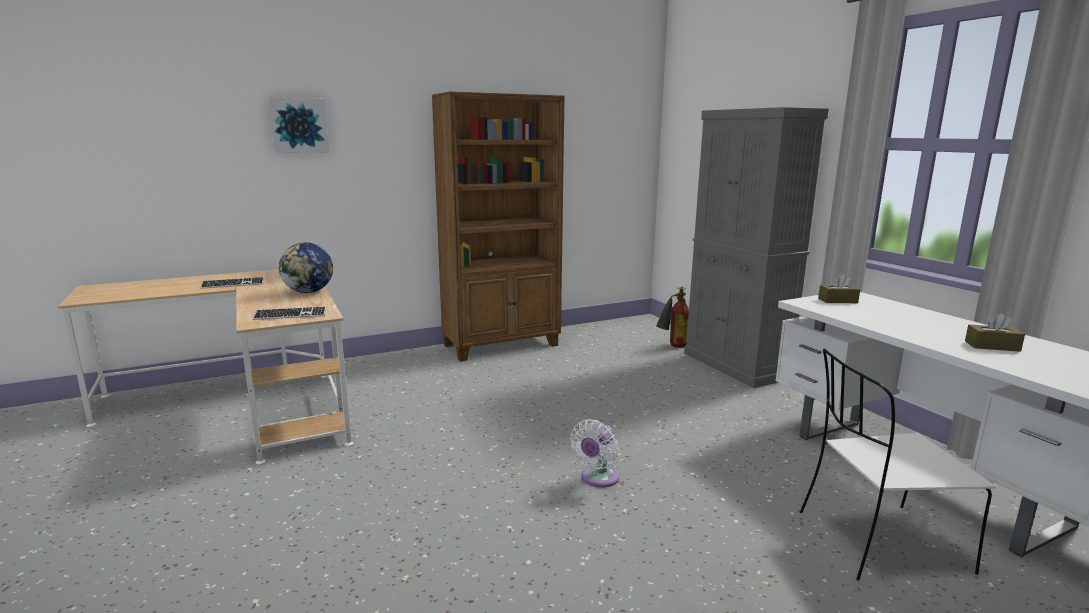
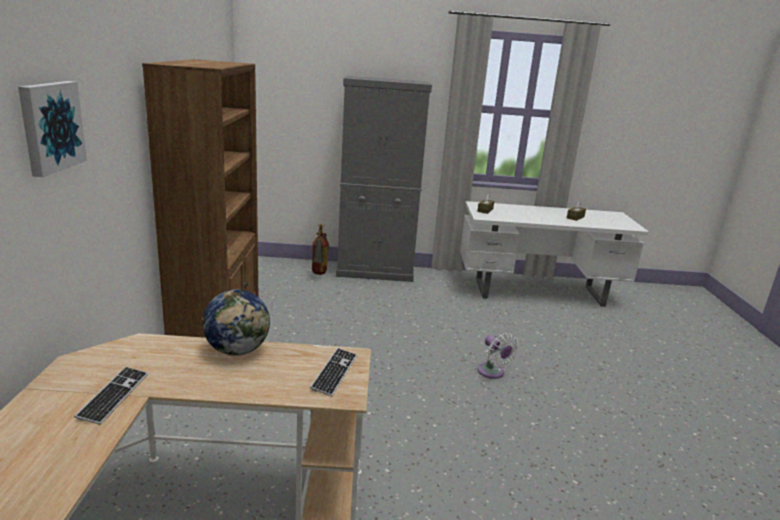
camera: 65 degrees left, 5 degrees up
(878, 542) = (586, 327): white chair -> none

